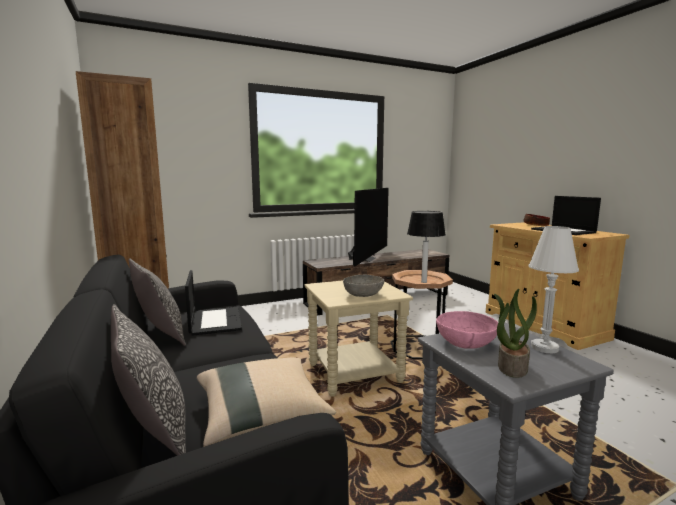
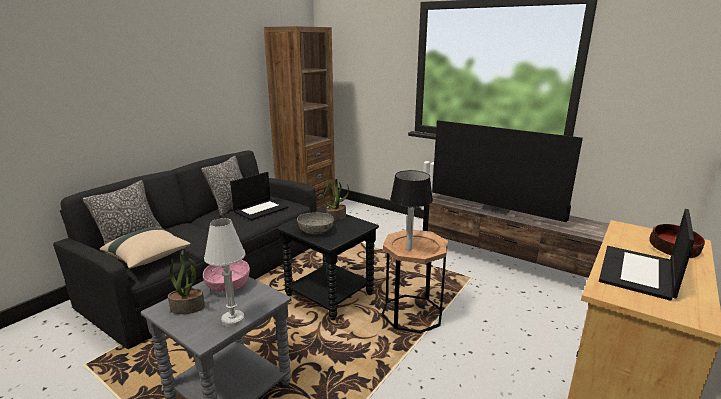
camera: 60 degrees right, 10 degrees up
(339, 284) = (336, 217): none -> potted plant
(354, 374) = (328, 295): beige side table -> black side table
(366, 259) = (496, 209): television -> television turned 45 degrees clockwise

